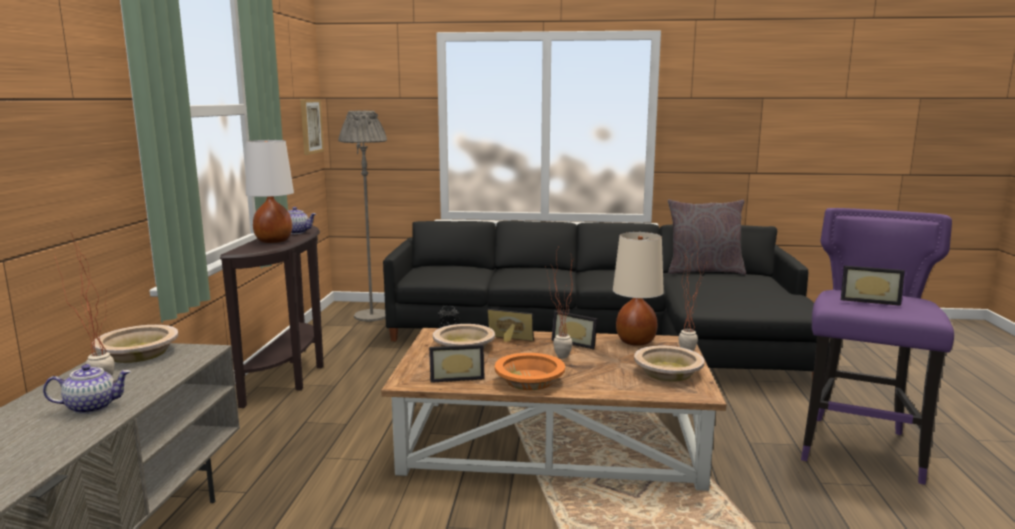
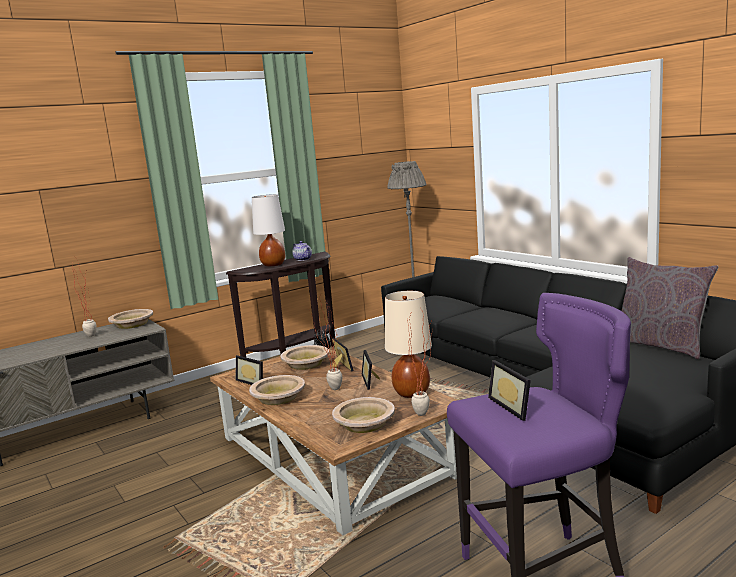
camera: 50 degrees right, 0 degrees up
(92, 406) = (64, 346): teapot -> none
(310, 126) = (385, 174): picture -> none
(529, 380) = (278, 397): orange bowl -> beige bowl

